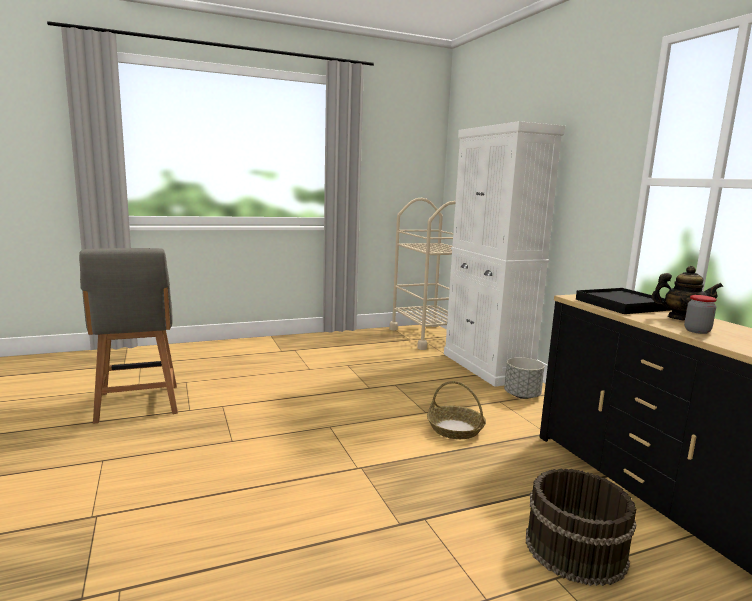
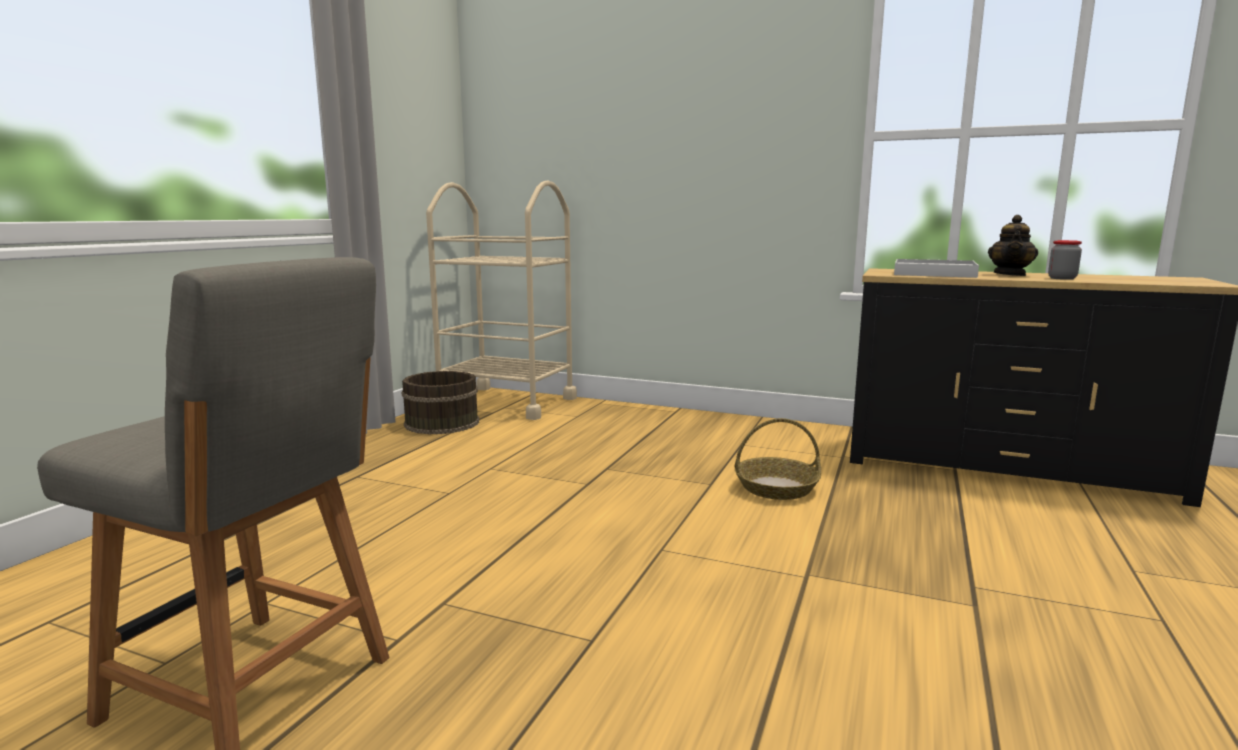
camera: 45 degrees left, 0 degrees up
(487, 366) = (647, 415): white cabinet -> none
(522, 395) = (743, 431): grey planter -> none
(574, 549) = (1083, 540): brown bucket -> brown bucket (441, 423)
(622, 304) = (934, 273): black tray -> white tray
(681, 319) = (1010, 274): teapot -> teapot turned 135 degrees clockwise

